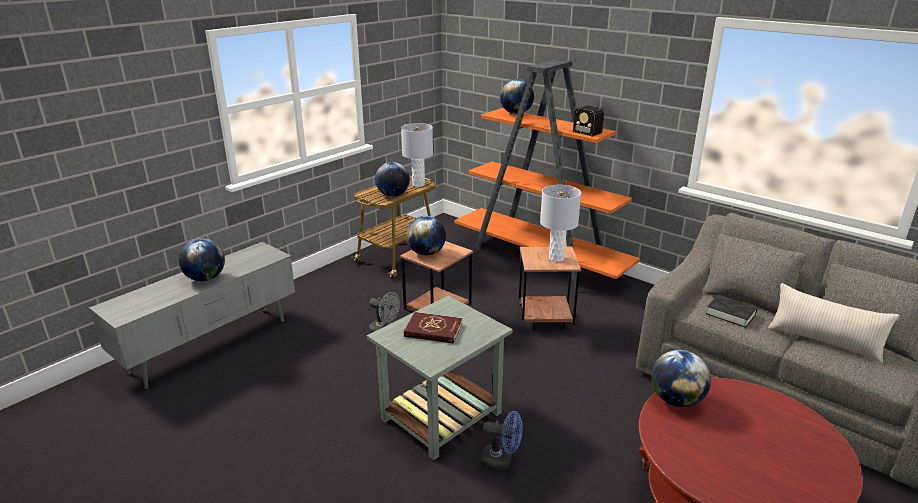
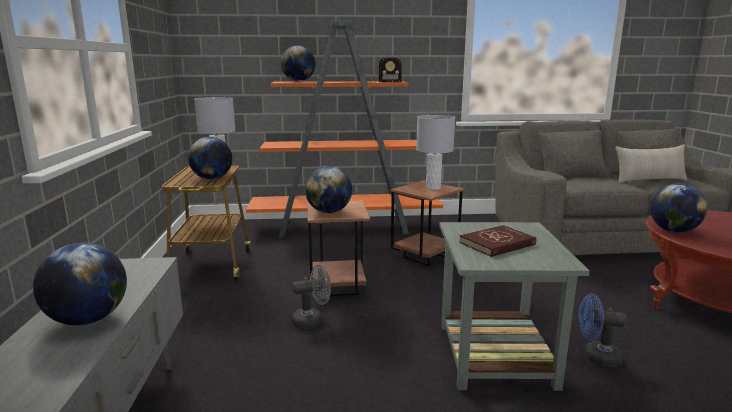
camera: 45 degrees left, 10 degrees down
(501, 461) = (596, 357): blue fan -> blue fan turned 135 degrees counterclockwise
(730, 314) = (591, 182): black book -> none

